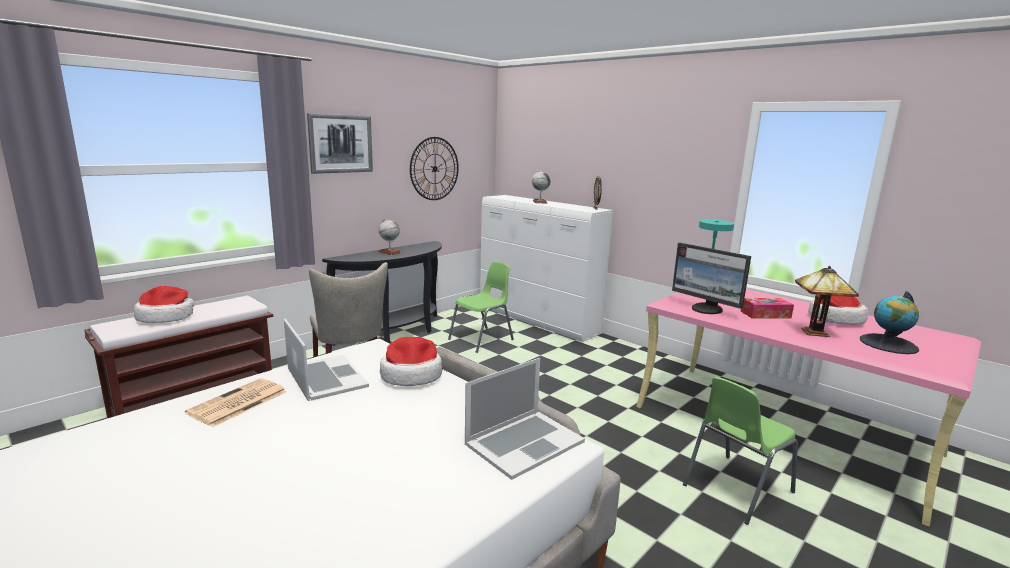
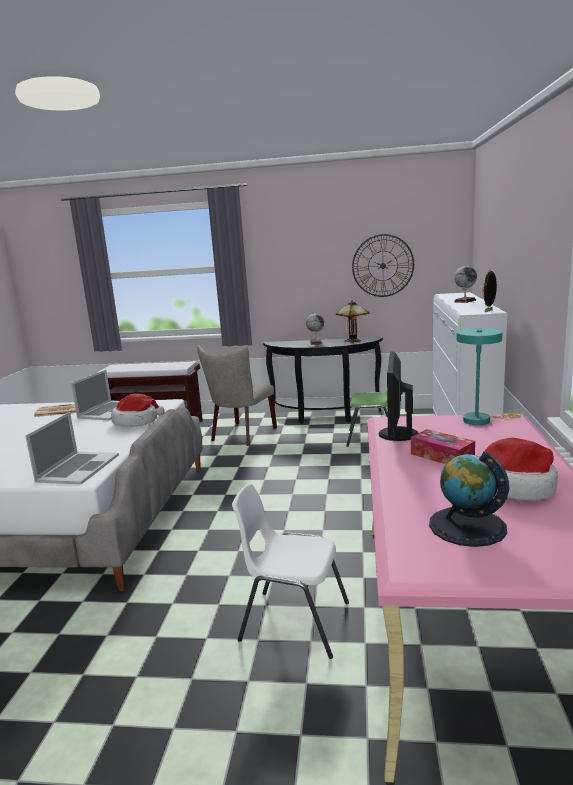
camera: 55 degrees right, 0 degrees up
(166, 317) = (138, 366): hat -> none
(341, 144) = (281, 248): picture -> none
(524, 442) = (78, 468): laptop -> laptop turned 90 degrees counterclockwise
(735, 488) = (293, 621): green chair -> white chair
(816, 332) = (426, 486): table lamp -> table lamp (354, 341)

